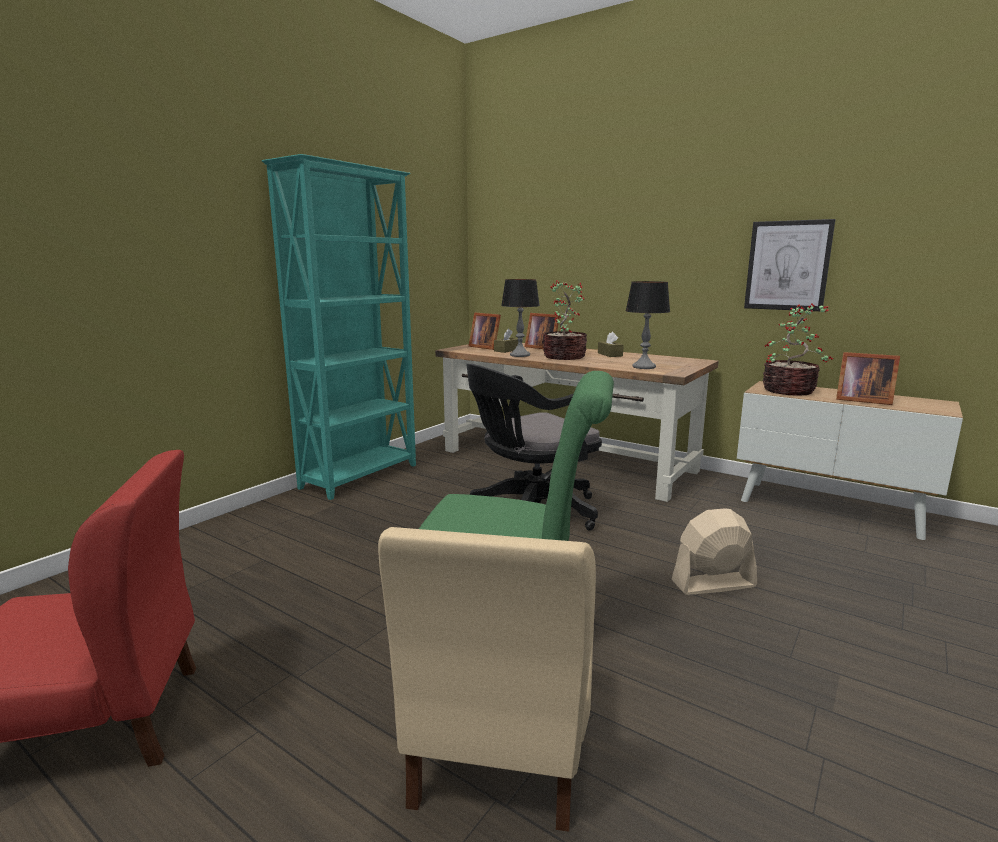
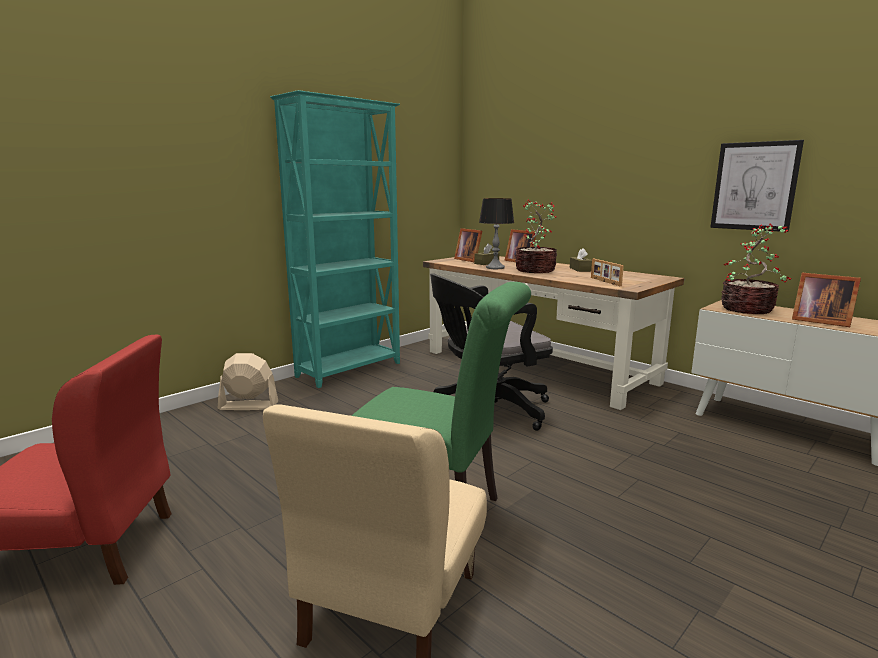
camera: 10 degrees right, 0 degrees up
(644, 367) = (604, 281): table lamp -> picture frame
(713, 583) = (638, 488): beige fan -> beige fan (248, 406)

